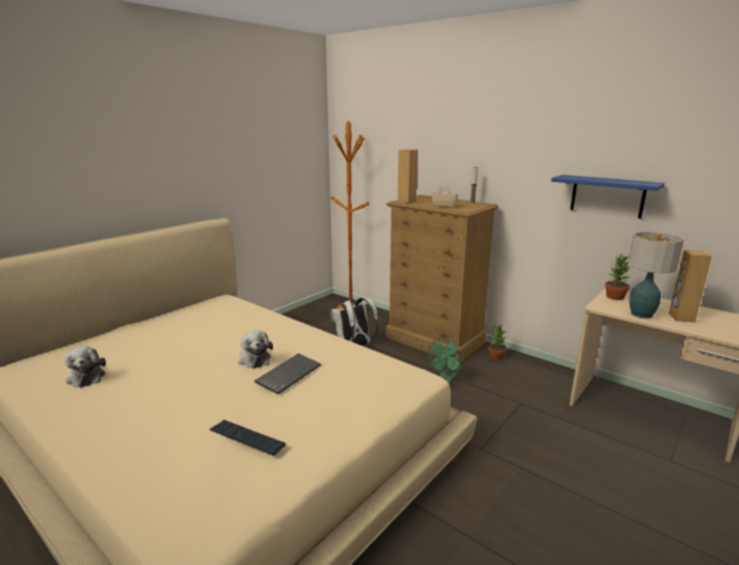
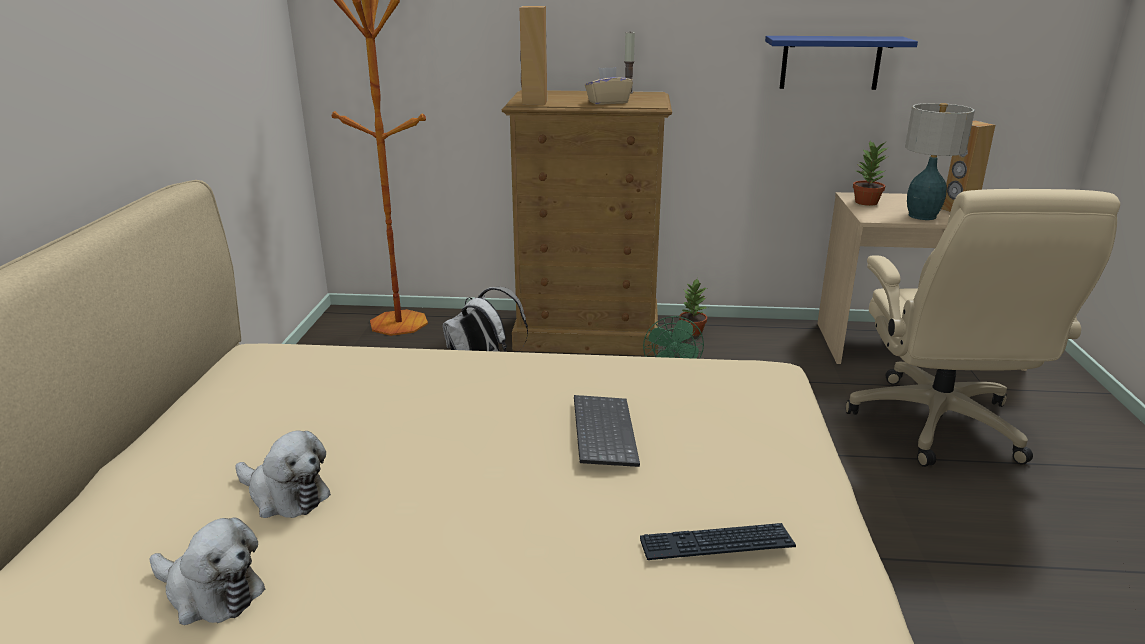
camera: 35 degrees left, 5 degrees up
(254, 359) = (506, 430): plush toy -> plush toy (285, 495)
(590, 471) = (939, 430): none -> beige office chair

